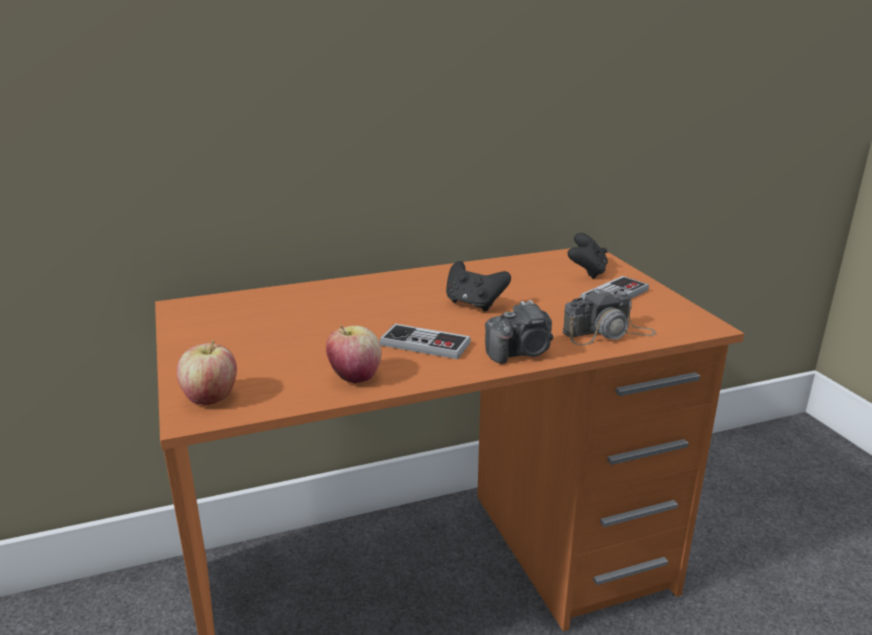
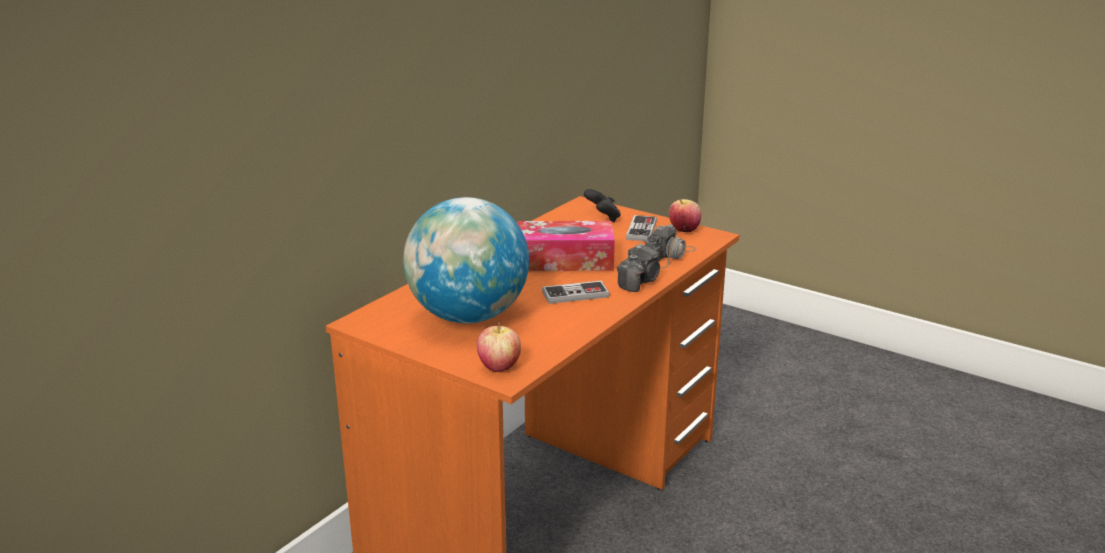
camera: 35 degrees left, 0 degrees up
(280, 333) = (468, 316): none -> globe
(355, 377) = (566, 326): apple -> apple (684, 230)
(474, 304) = (564, 260): black game controller -> tissue box

